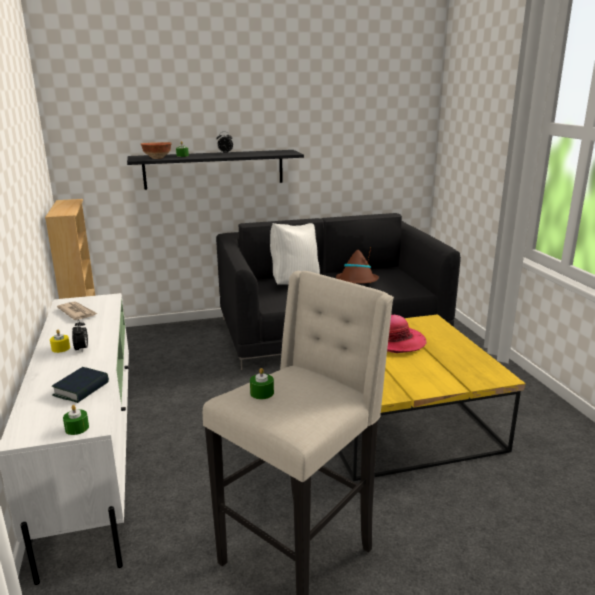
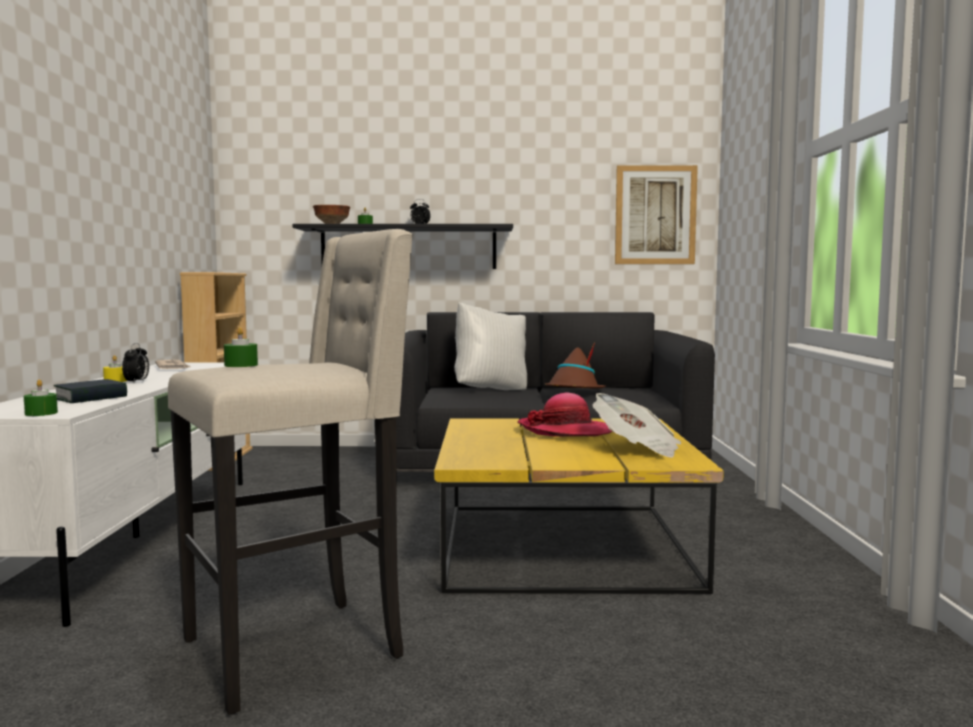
camera: 15 degrees right, 15 degrees down
(396, 136) = (655, 215): none -> picture
(456, 361) = (637, 449): none -> newspaper

